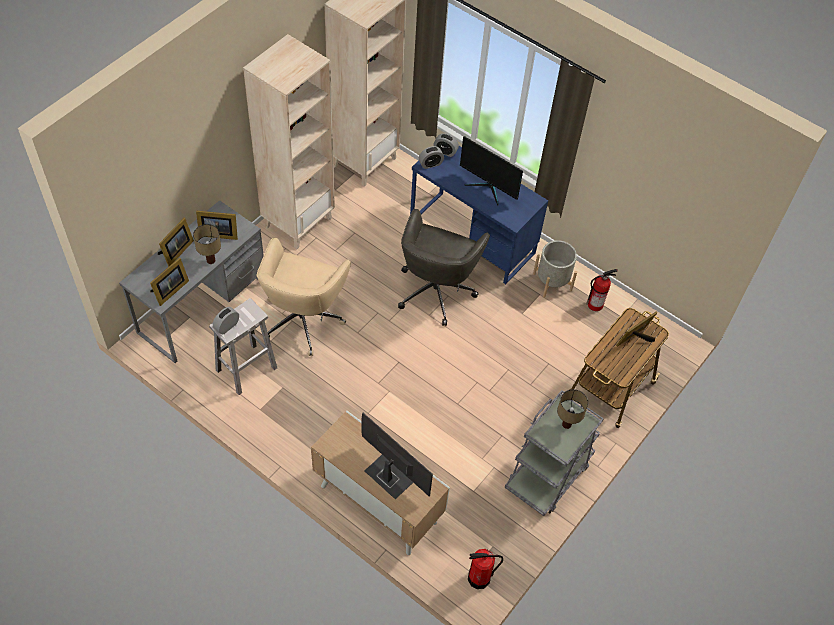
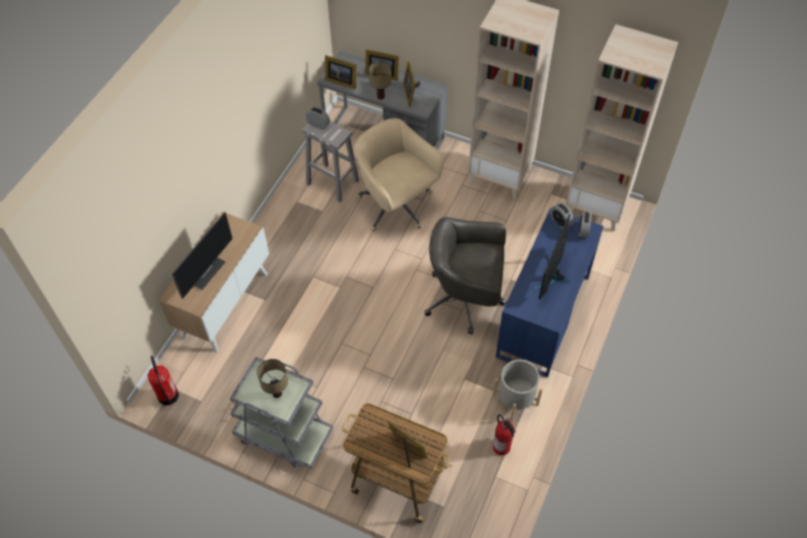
camera: 80 degrees right, 0 degrees up
(303, 318) = (396, 207): beige office chair -> beige office chair turned 45 degrees clockwise

